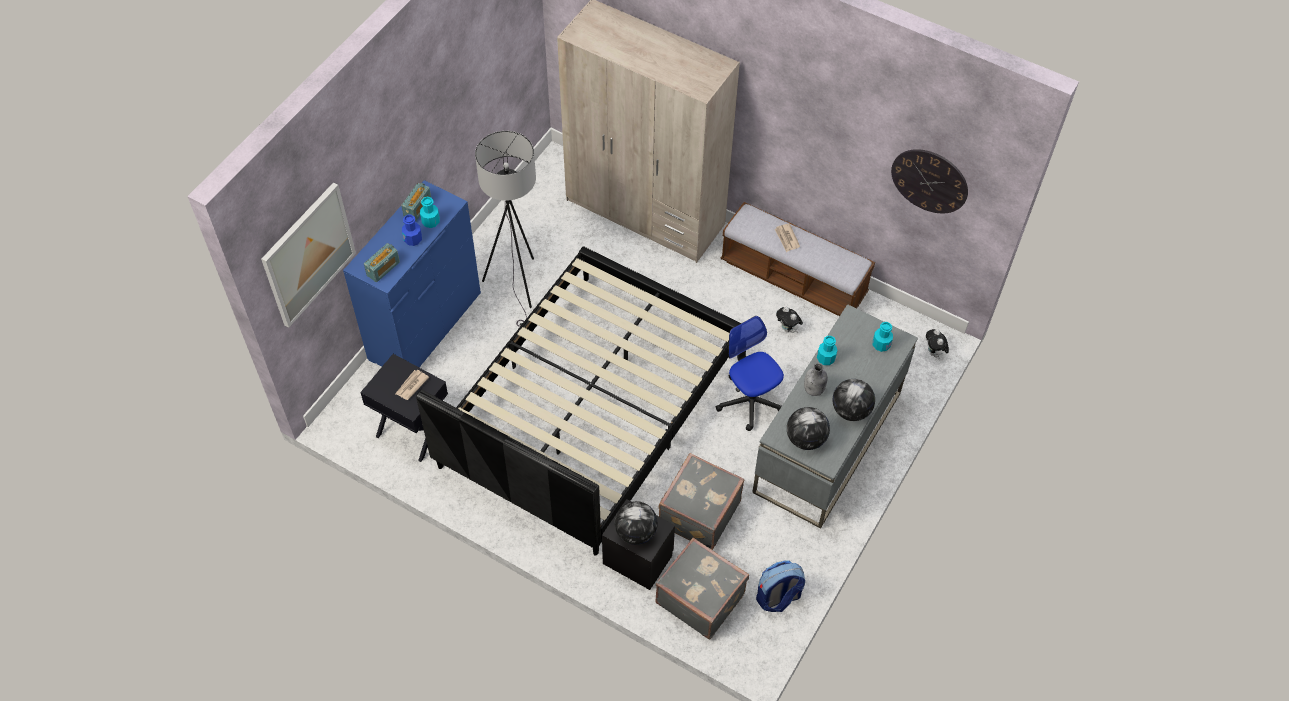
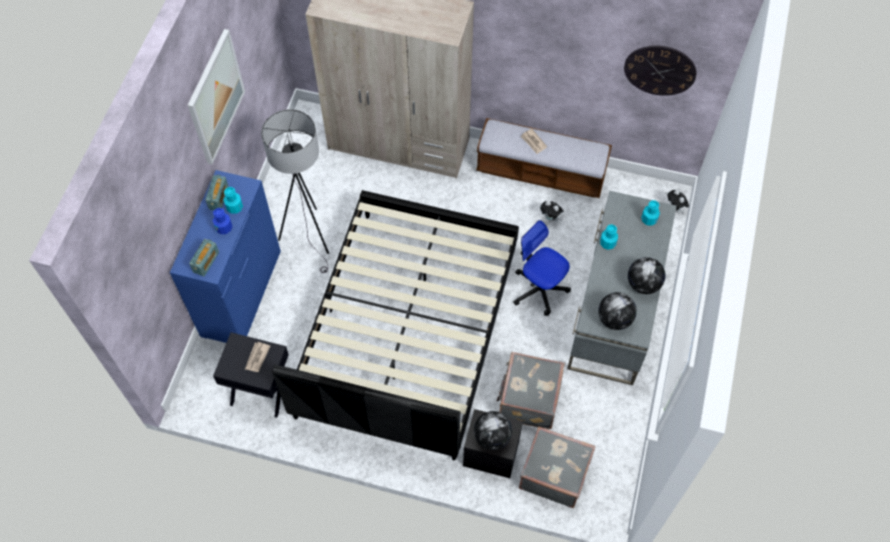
camera: 15 degrees left, 5 degrees up
(308, 254) = (141, 271): picture -> picture (215, 97)
(778, 597) = (617, 455): backpack -> none
(814, 390) = (607, 273): grey bottle -> none

